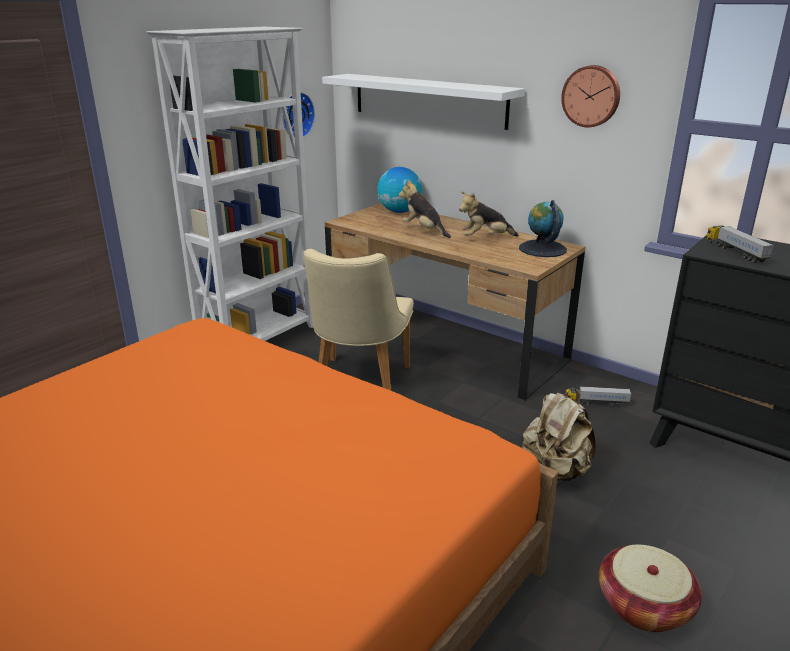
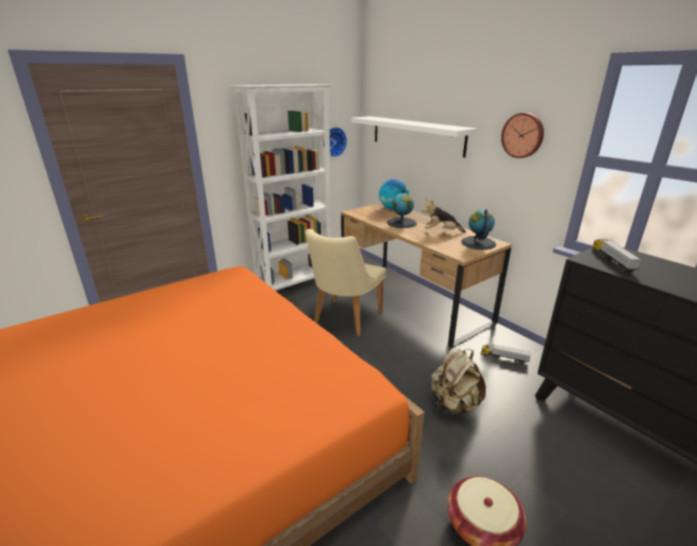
camera: 15 degrees right, 0 degrees up
(424, 230) = (401, 223): plush toy -> globe

